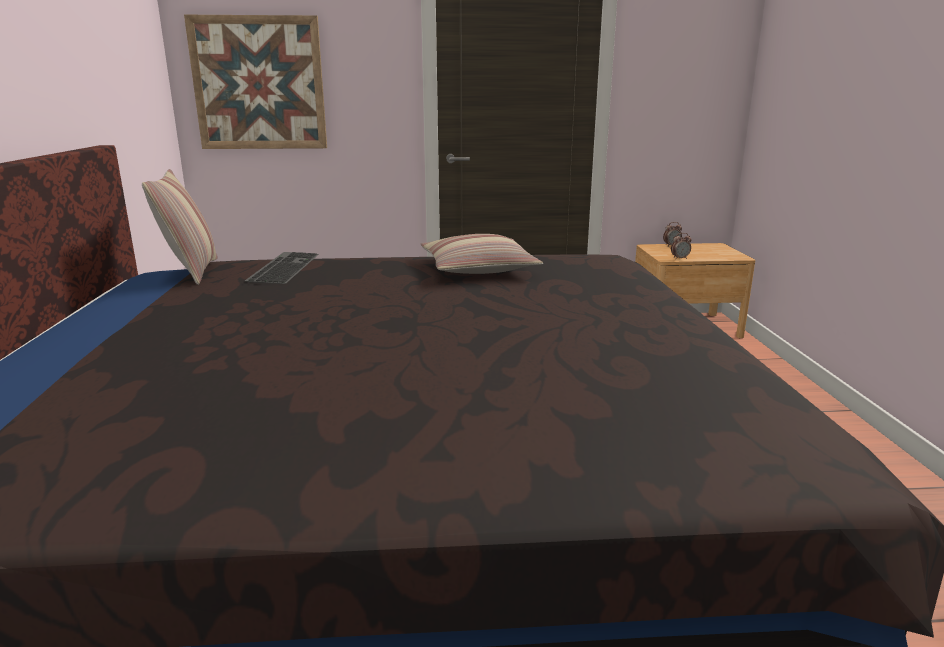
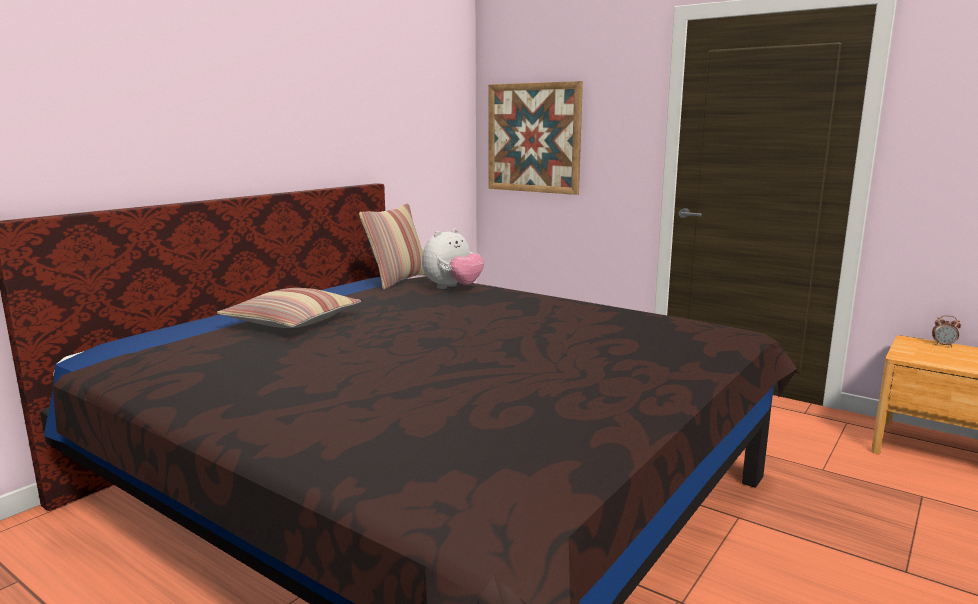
camera: 40 degrees right, 5 degrees down
(283, 267) = (452, 288): keyboard -> plush toy
(478, 269) = (585, 317): pillow -> pillow (292, 321)
(680, 258) = (922, 360): alarm clock -> none

